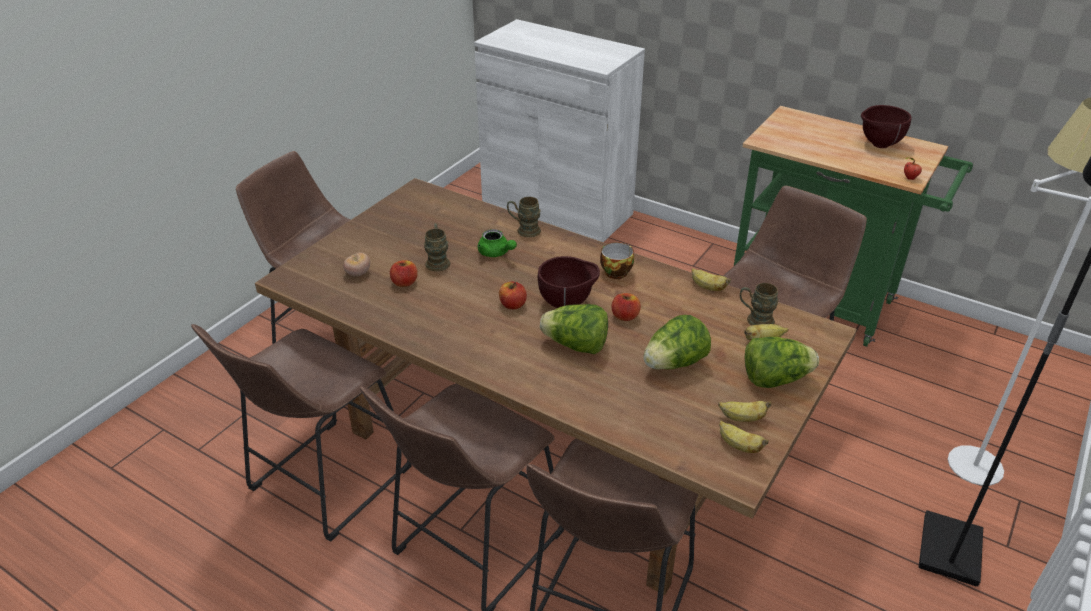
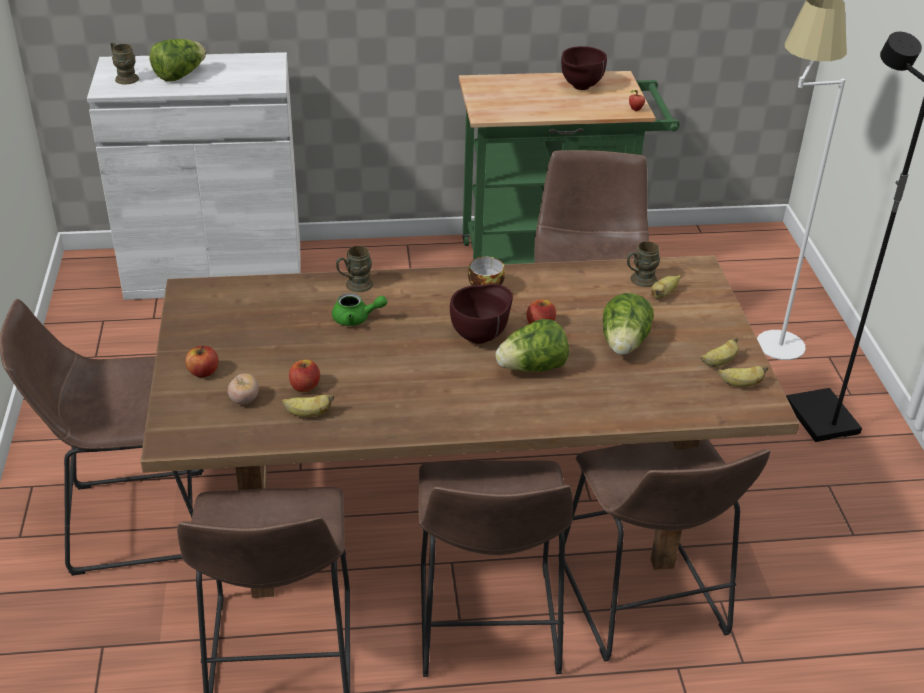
camera: 40 degrees left, 0 degrees up
(438, 261) = (309, 351): brown mug -> brown mug (124, 77)
(512, 305) = (434, 359): apple -> apple (203, 372)
(707, 287) = (573, 270): banana -> banana (308, 414)
(775, 379) = (706, 321): lettuce -> lettuce (179, 75)

